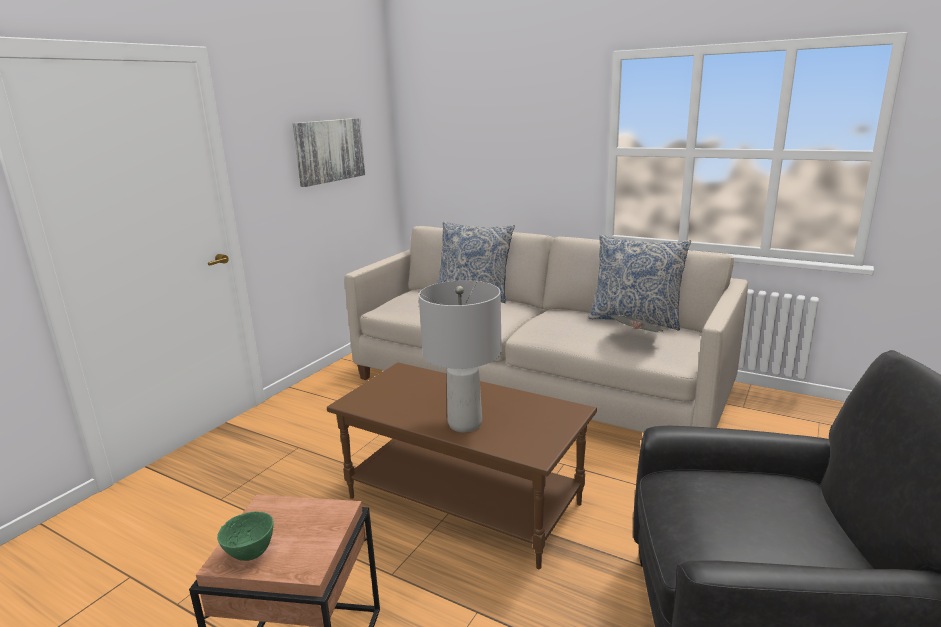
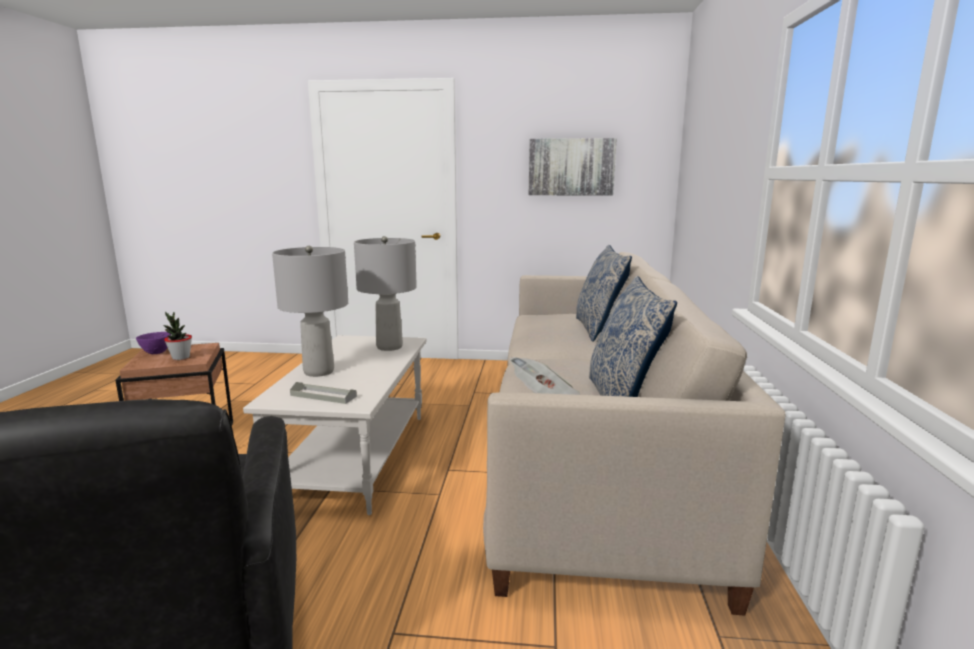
camera: 65 degrees right, 5 degrees down
(251, 554) = (156, 353): green bowl -> purple bowl
(309, 525) = (181, 358): none -> potted plant
(413, 382) = (389, 347): none -> grey table lamp
(465, 500) = (357, 457): brown coffee table -> white coffee table
(542, 425) = (323, 396): none -> grey tray

